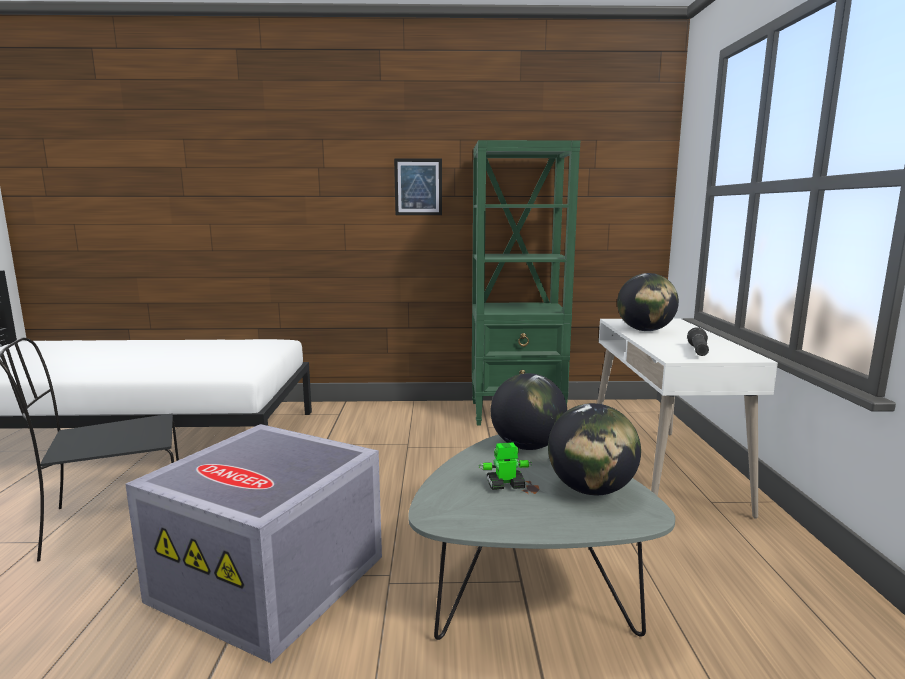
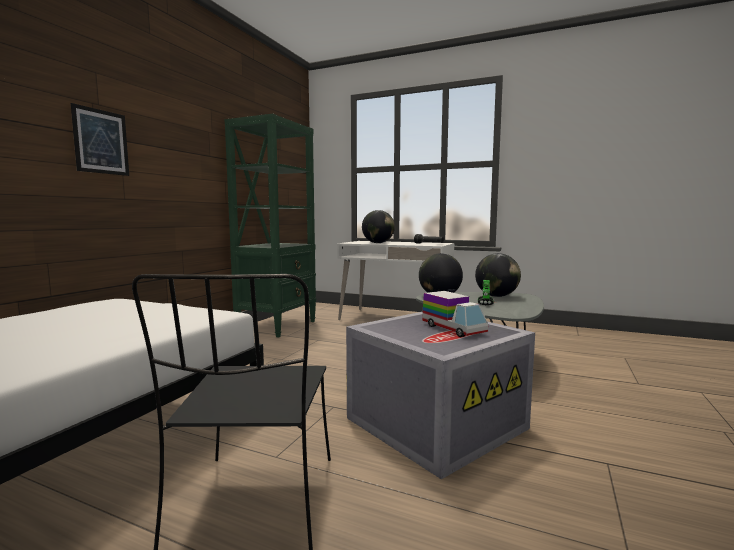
camera: 65 degrees left, 5 degrees down
(262, 473) = (453, 329): none -> toy truck
(418, 187) = (186, 143): picture -> picture (101, 141)

